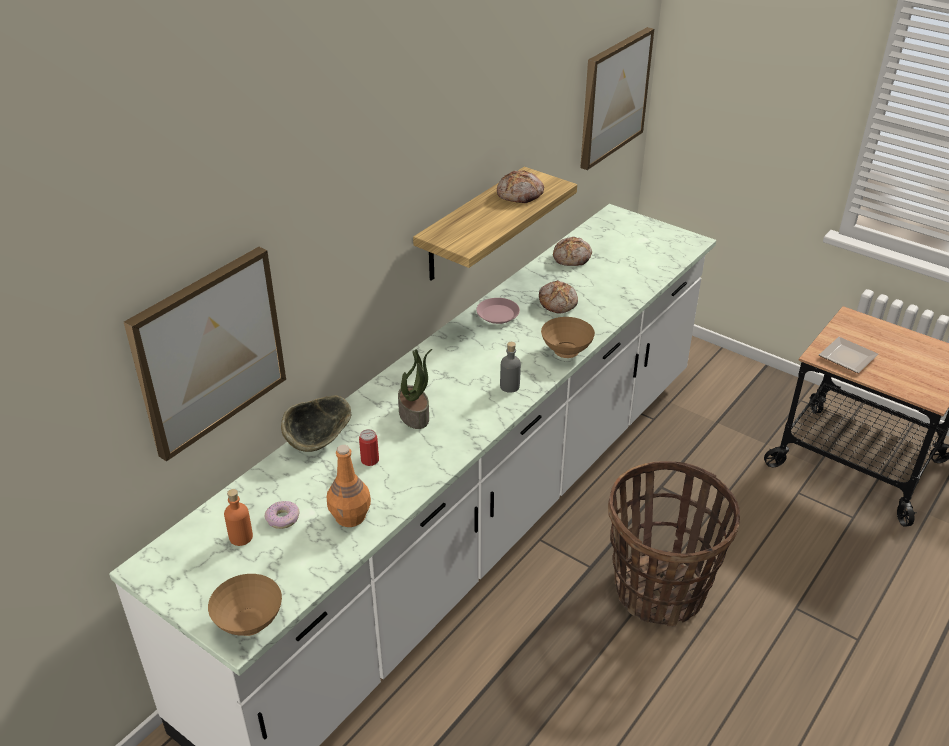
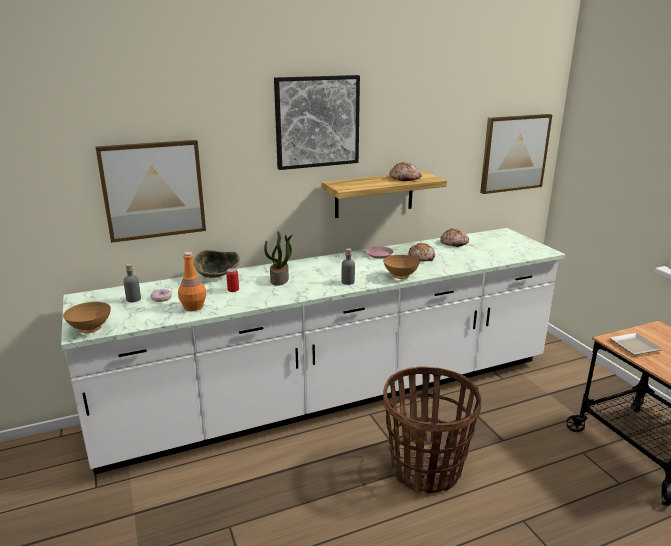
camera: 30 degrees right, 15 degrees down
(241, 537) = (133, 299): orange bottle -> grey bottle
(404, 150) = (317, 122): none -> picture

